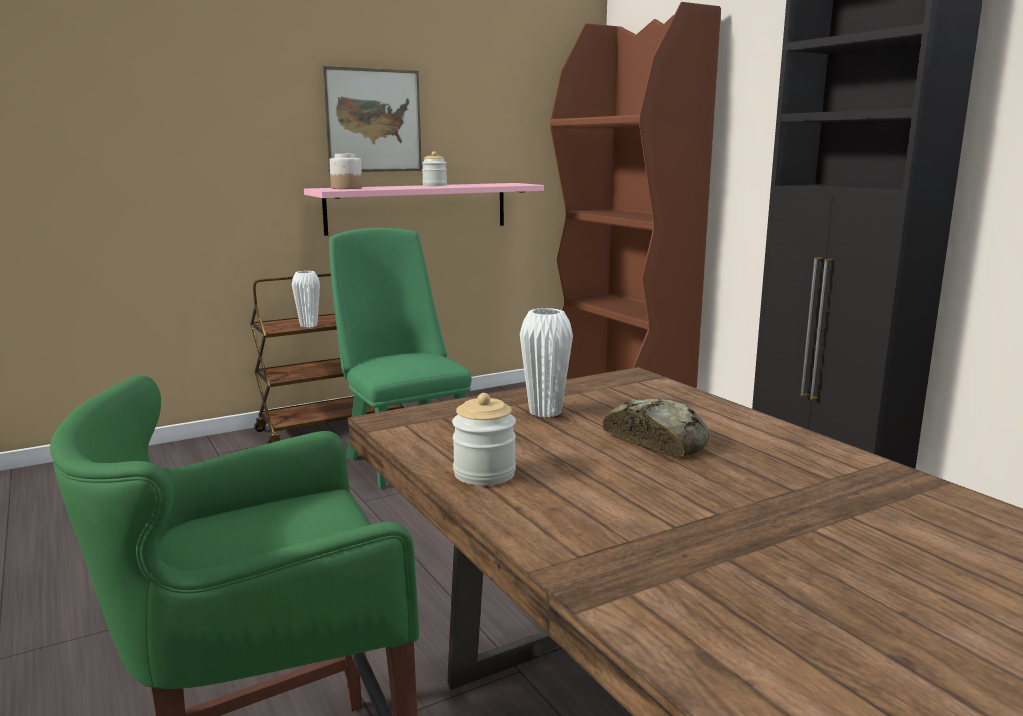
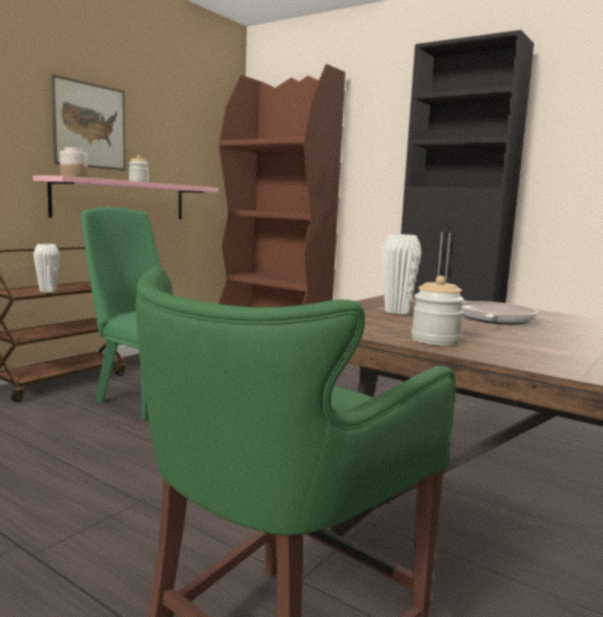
camera: 25 degrees left, 5 degrees down
(658, 439) = (494, 320): bread -> frying pan

